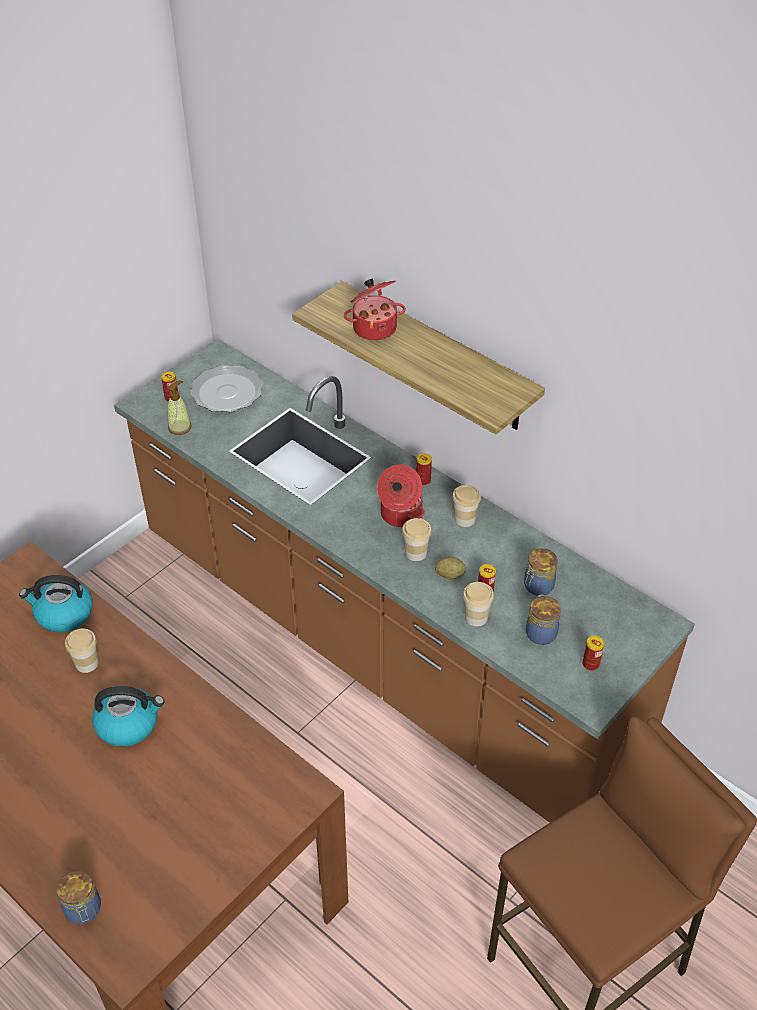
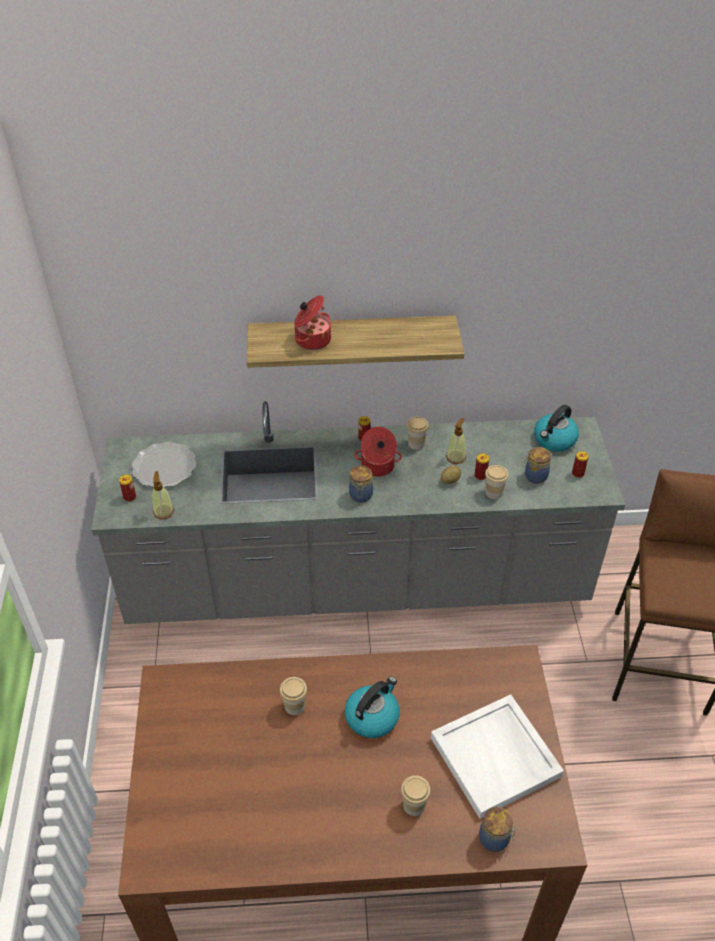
camera: 45 degrees left, 0 degrees up
(63, 614) = (235, 691): kettle -> kettle (554, 440)
(175, 849) = (496, 757): none -> white tray
(378, 647) = (357, 585): brown counter -> grey counter
(416, 553) = (416, 482): cup -> cup (414, 805)
(485, 558) = (456, 457): none -> soap dispenser
(537, 586) = (501, 453): jar -> jar (360, 496)

